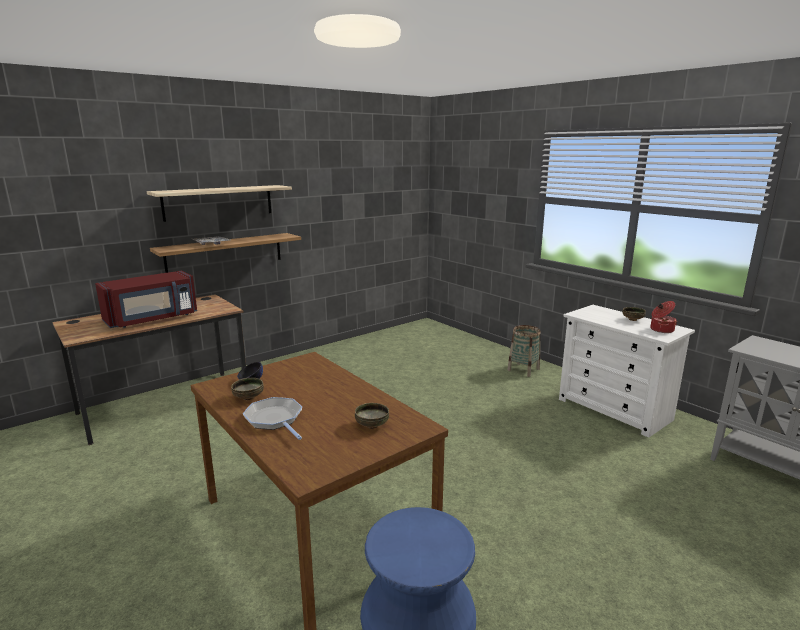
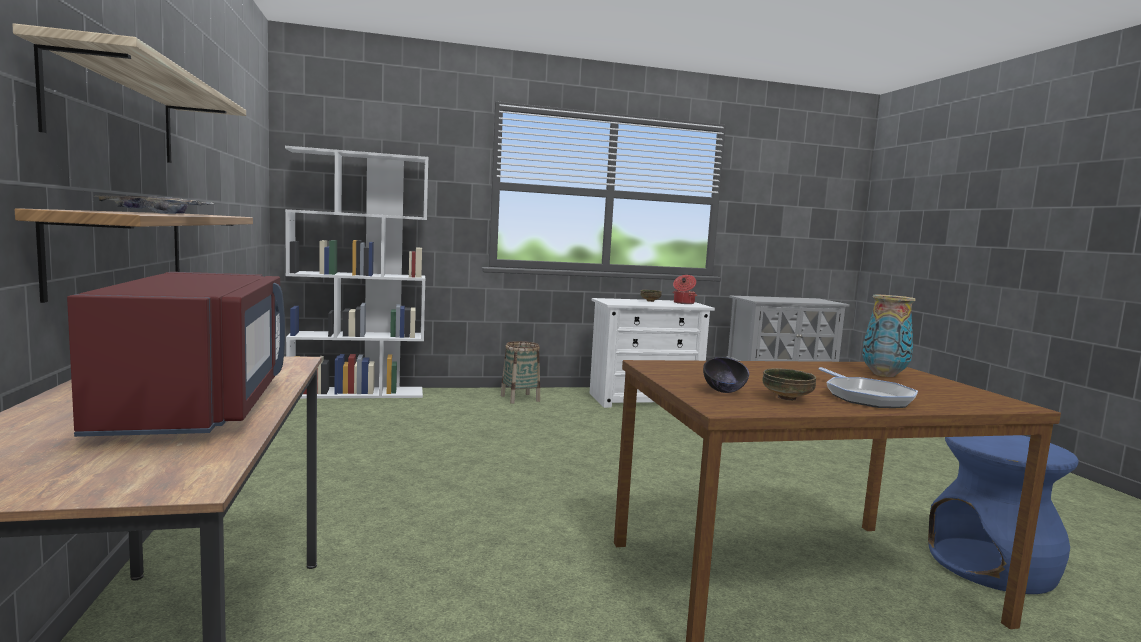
camera: 65 degrees left, 10 degrees down
(275, 419) = (866, 397): frying pan -> frying pan turned 90 degrees counterclockwise
(371, 425) = (884, 375): bowl -> vase
(451, 333) = (358, 393): none -> white bookcase

